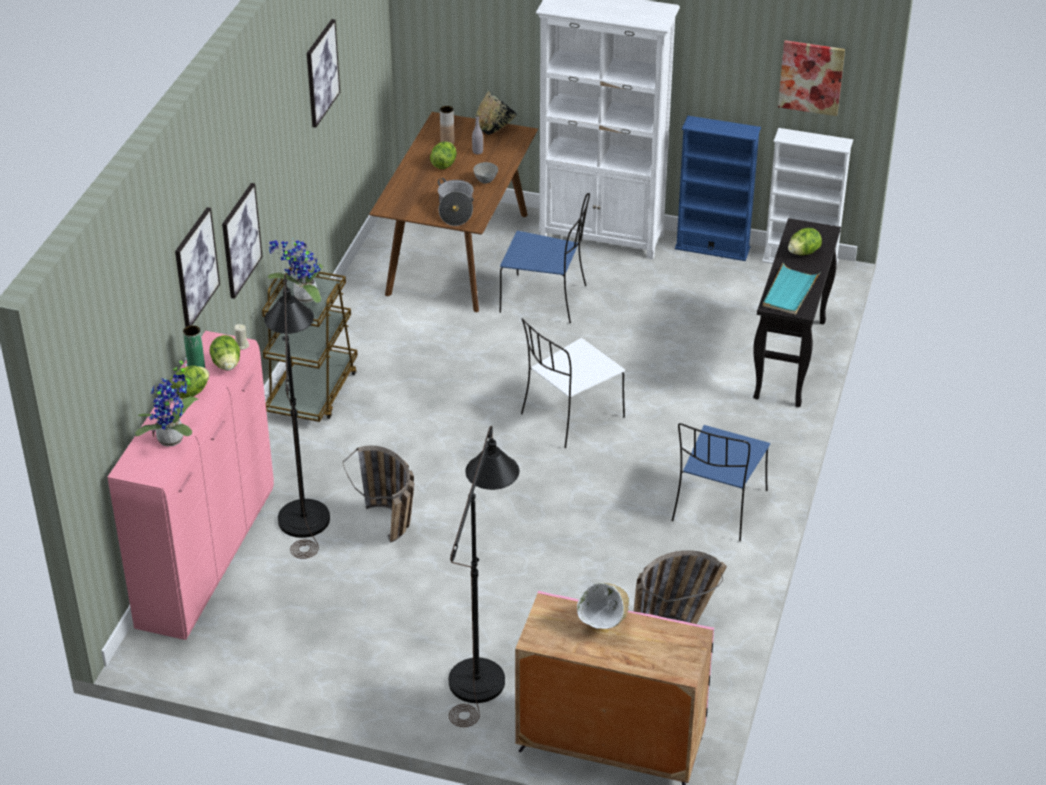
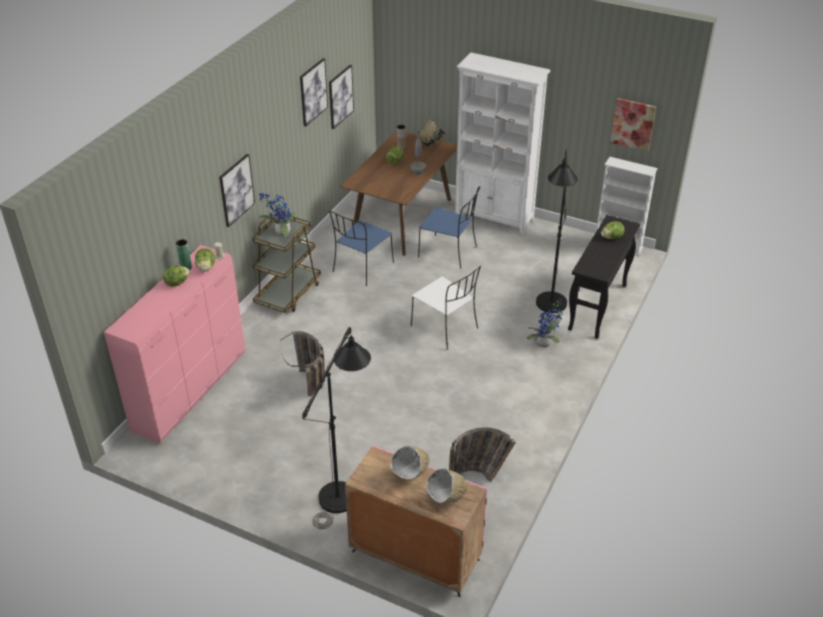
camera: 10 degrees right, 0 degrees up
(174, 440) = (154, 313): potted plant -> potted plant (545, 344)
(196, 267) = (194, 202): picture -> picture (340, 96)
(304, 509) = (260, 367): black floor lamp -> black floor lamp (551, 297)
(455, 210) = (394, 189): cooking pot -> none
(570, 416) = (445, 328): white chair -> white chair turned 105 degrees counterclockwise
(663, 650) = (447, 499): none -> white bowl
(712, 248) = (563, 231): blue bookcase -> none
(718, 507) = (528, 399): blue chair -> blue chair (362, 268)
(790, 292) = (596, 261): turquoise tray -> none

